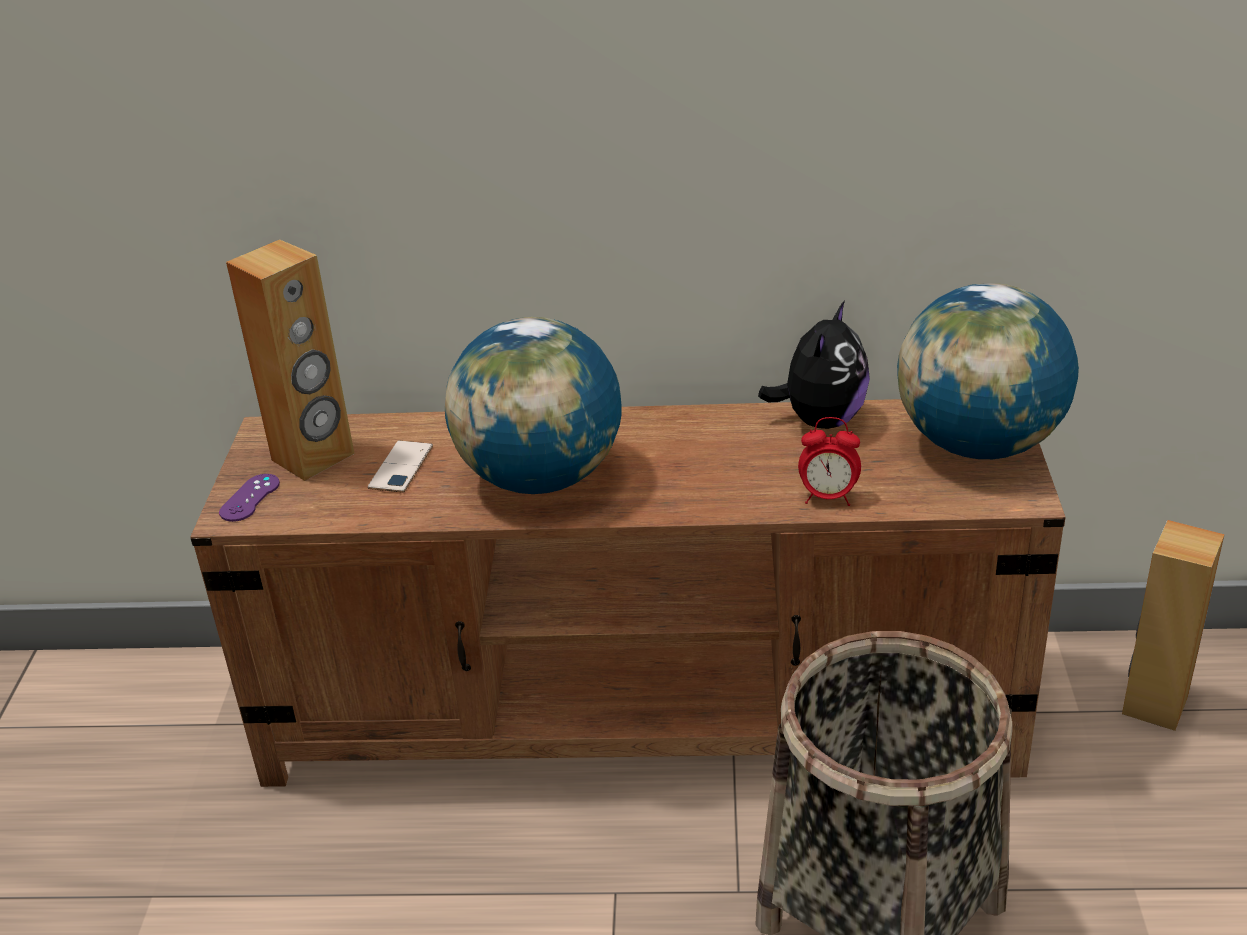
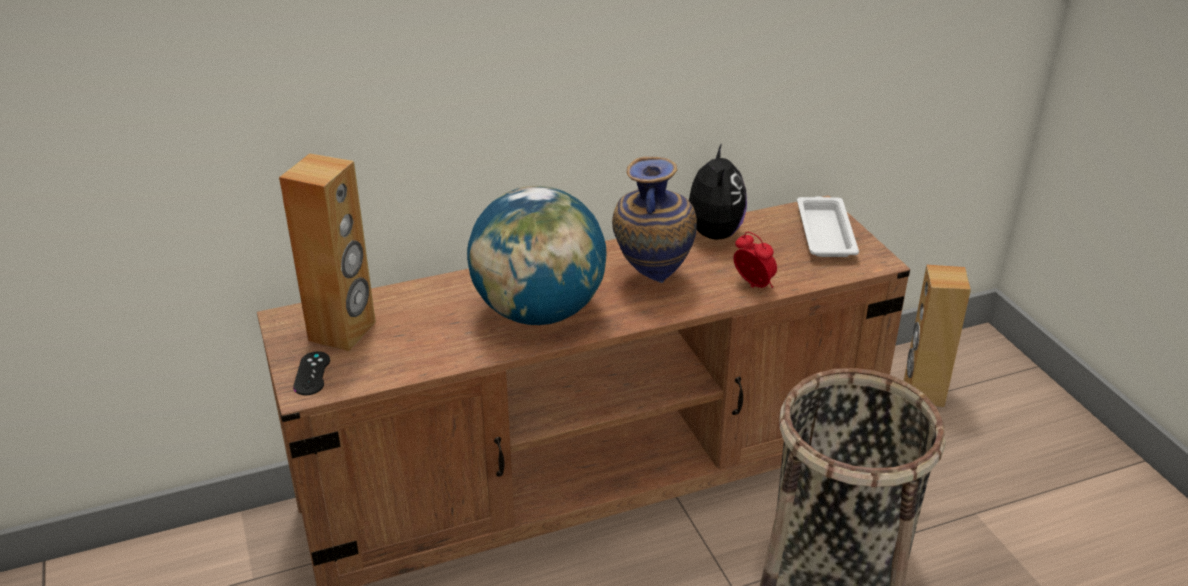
camera: 25 degrees left, 0 degrees up
(250, 498) = (312, 373): purple game controller -> black game controller
(401, 467) = (422, 325): phone -> none
(704, 463) = (651, 279): none -> vase
(828, 497) = (753, 286): alarm clock -> alarm clock turned 120 degrees counterclockwise
(979, 444) = (825, 232): globe -> white tray

